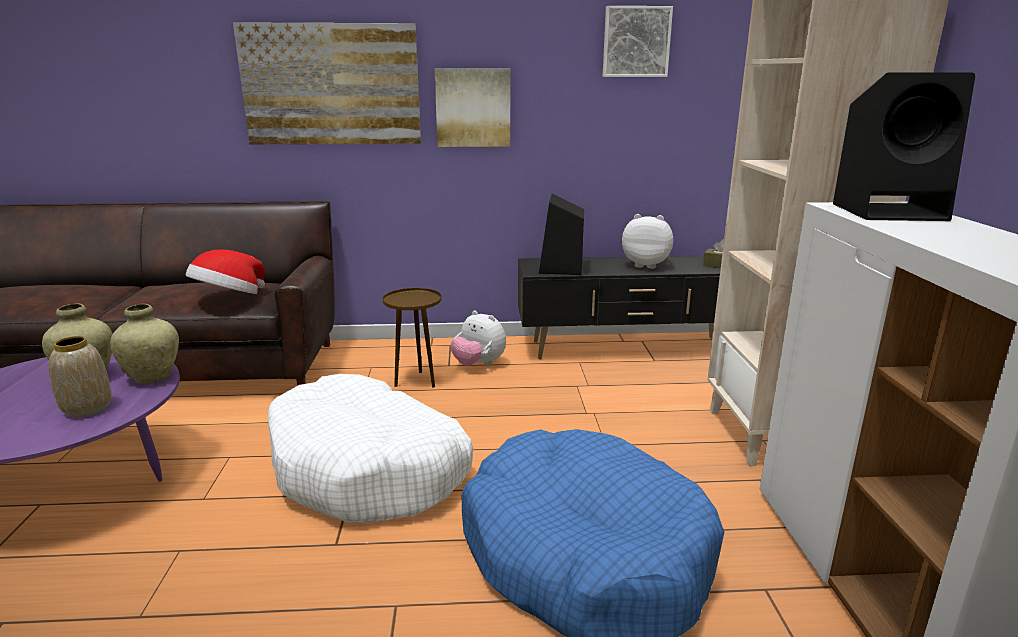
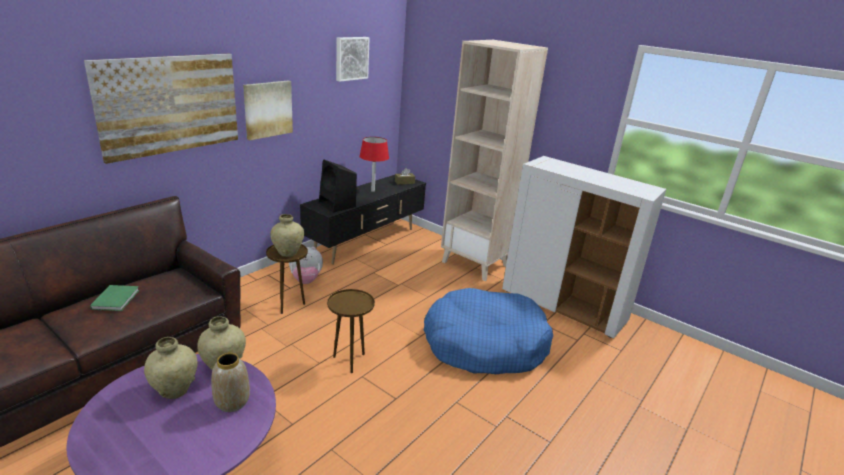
camera: 50 degrees left, 5 degrees up
(193, 287) = (117, 299): none -> green book
(228, 298) = (172, 295): hat -> none
(369, 469) = (349, 361): white dog bed -> brown side table
(412, 300) = (288, 253): none -> beige vase
(646, 265) = (372, 191): plush toy -> red table lamp
(890, 212) = (554, 165): black speaker -> none

